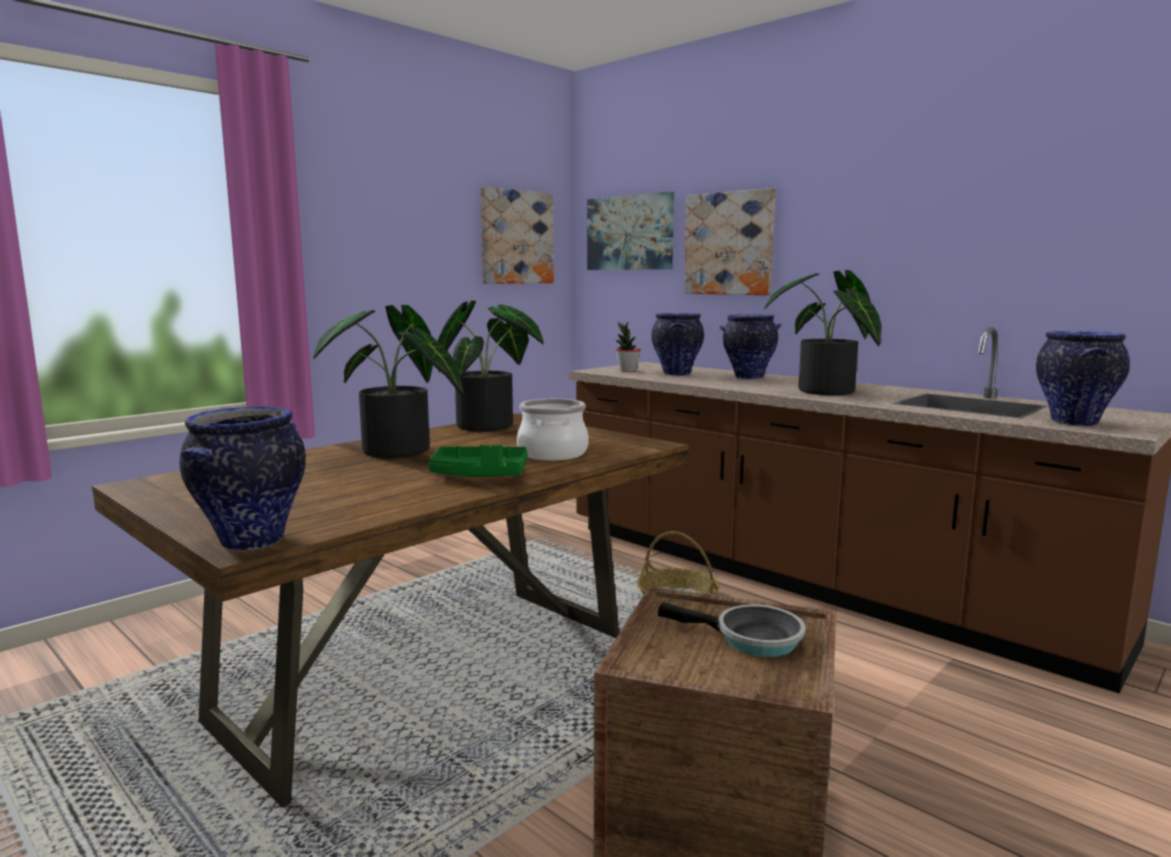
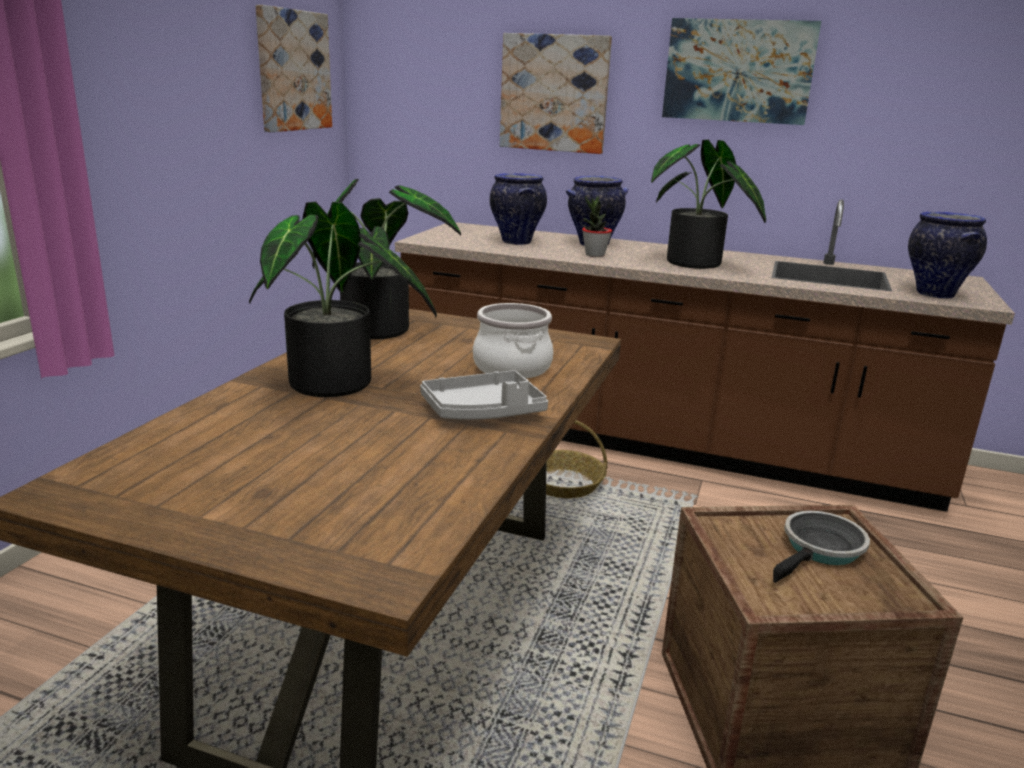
camera: 25 degrees left, 10 degrees up
(251, 542) = (382, 568): vase -> none
(480, 475) = (483, 412): green tray -> grey tray
(627, 371) = (458, 239): potted plant -> potted plant (594, 255)
(630, 233) = (425, 70): picture -> picture (738, 71)
(751, 639) = (820, 550): frying pan -> frying pan turned 45 degrees counterclockwise

